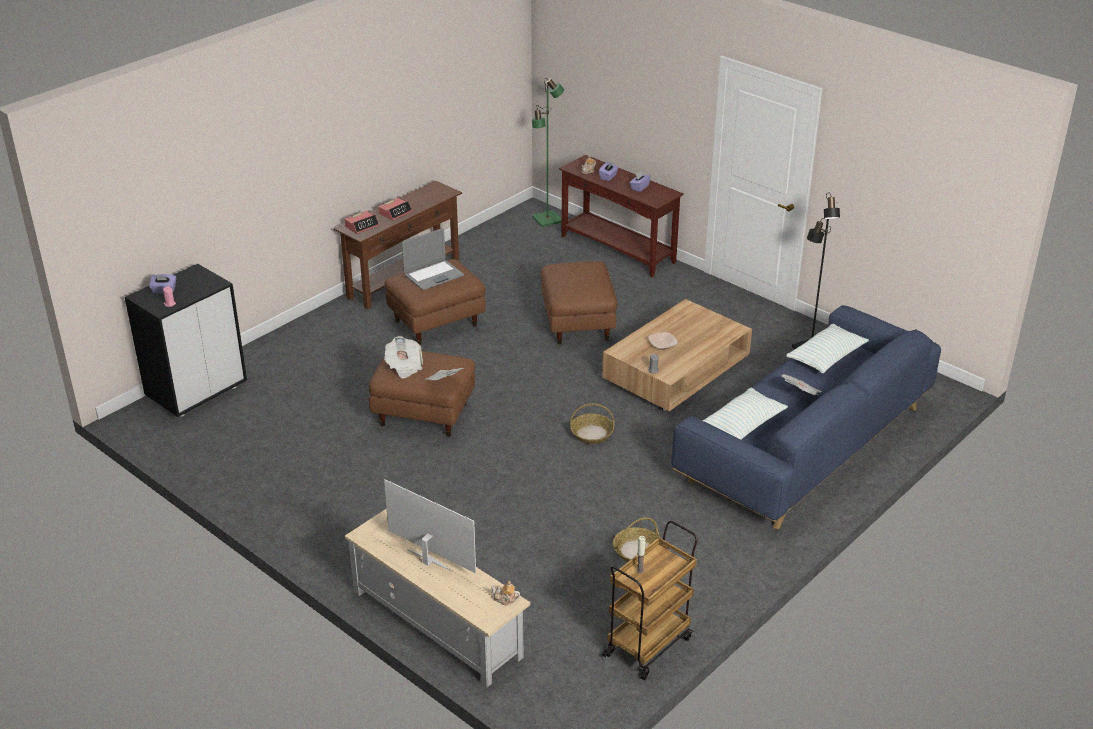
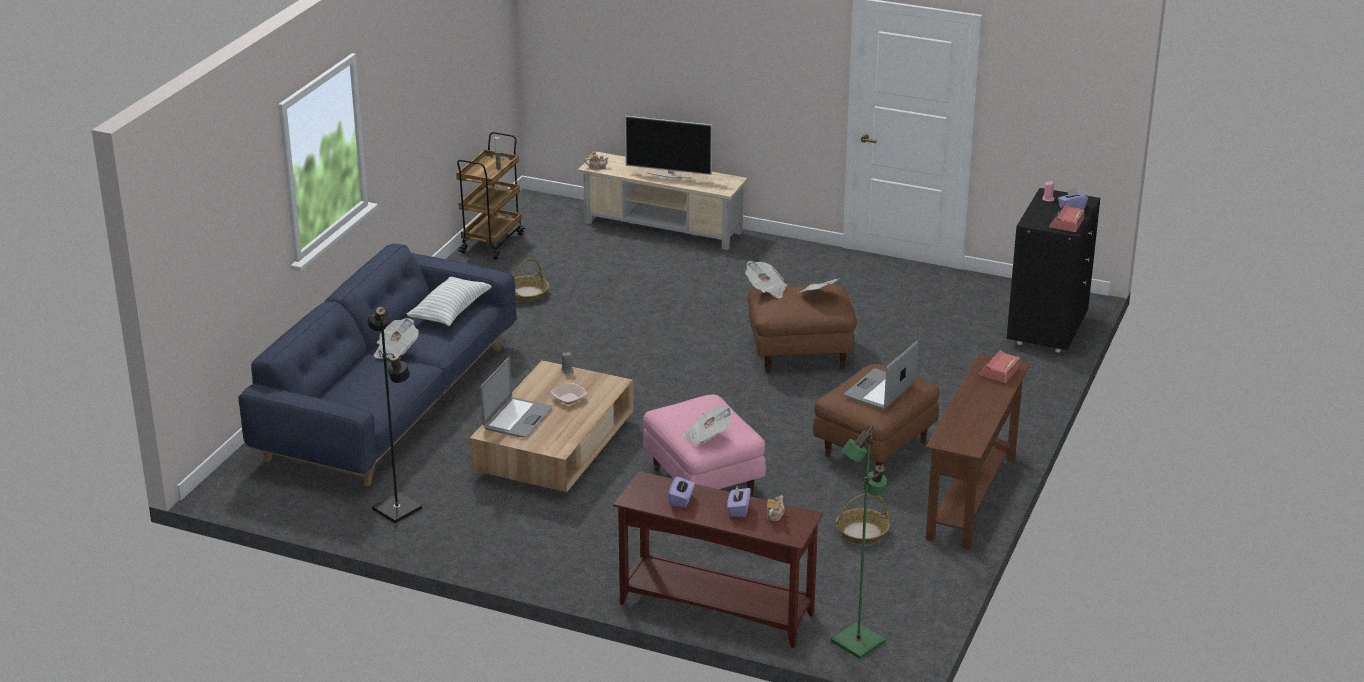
camera: 160 degrees right, 5 degrees down
(395, 212) = (978, 397): alarm clock -> alarm clock (1066, 223)
(578, 325) = (702, 482): brown ottoman -> pink ottoman
(583, 268) = (707, 436): none -> newspaper
(592, 434) = (617, 372): basket -> basket (861, 533)
(710, 336) = (517, 418): none -> laptop
(826, 357) = (372, 390): pillow -> none

